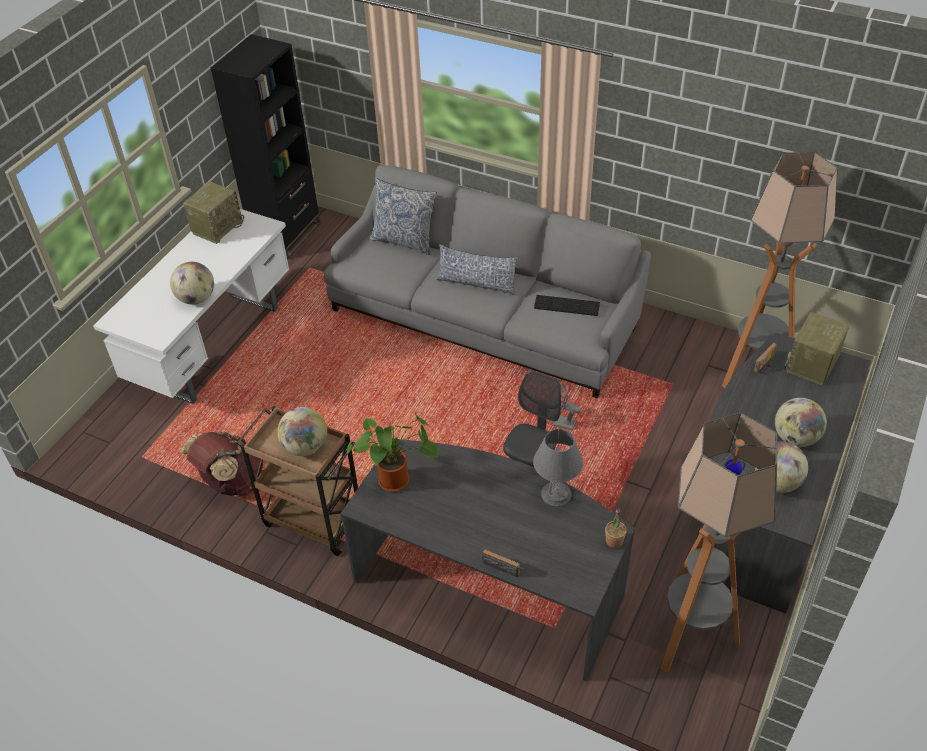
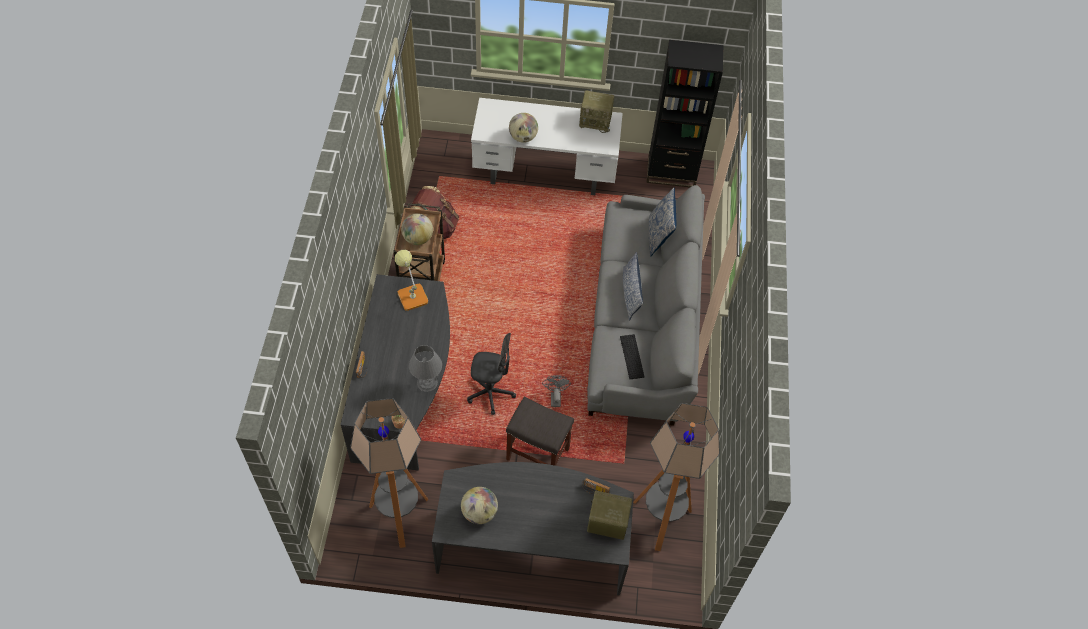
camera: 65 degrees right, 10 degrees up
(397, 479) = (411, 294): potted plant -> table lamp
(636, 460) = (538, 454): none -> grey stool
(795, 438) = (526, 519): globe -> none

